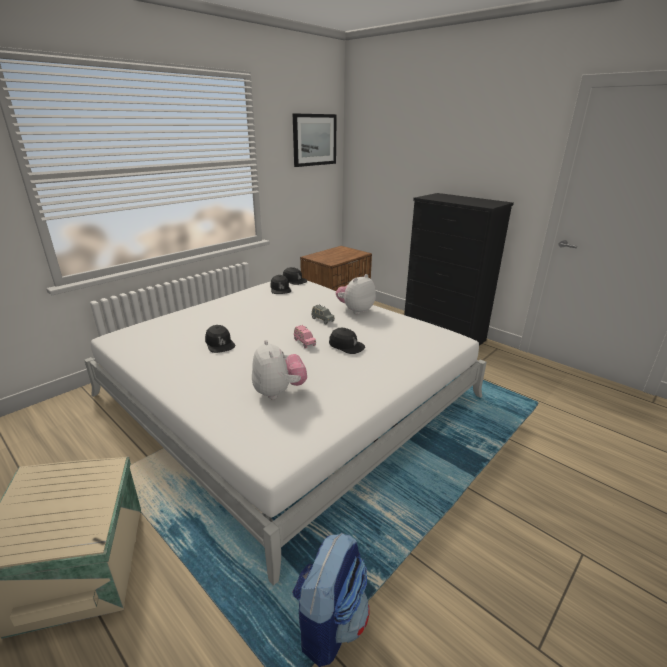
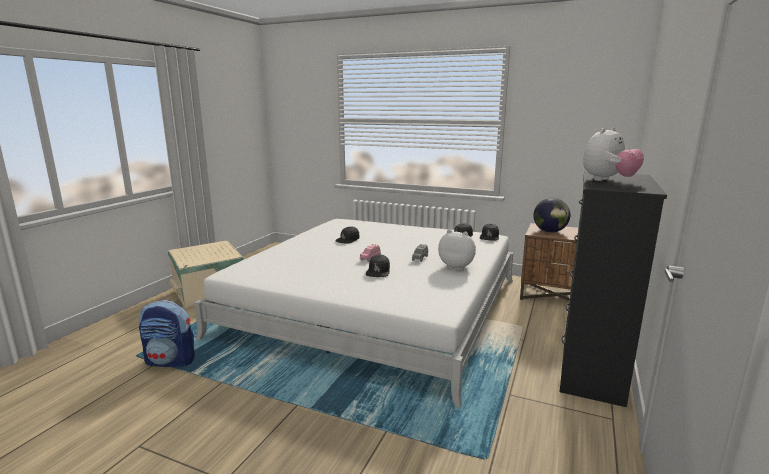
camera: 70 degrees right, 10 degrees down
(279, 392) = (297, 264): plush toy -> plush toy (608, 180)
(314, 140) = (590, 106): picture -> none
(331, 258) = (550, 231): none -> globe

